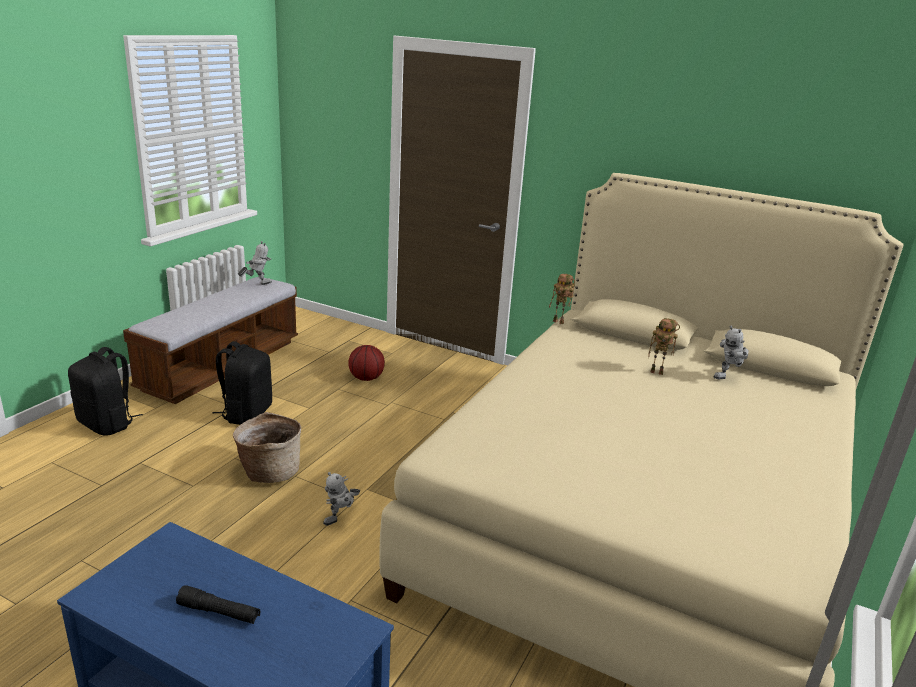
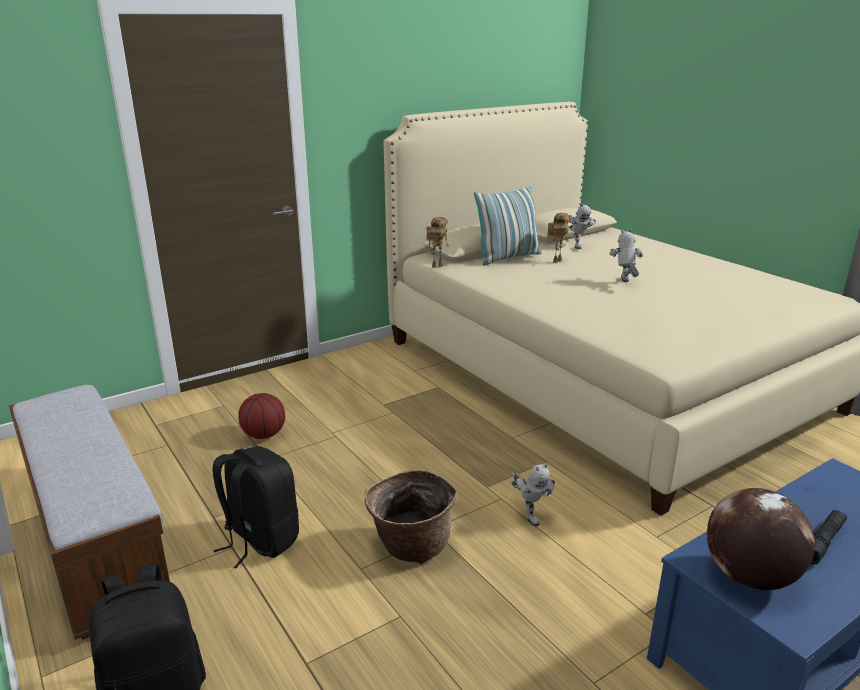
camera: 60 degrees left, 0 degrees up
(154, 567) = (749, 577): none -> globe
(257, 284) = (54, 406): toy robot -> toy robot (624, 283)
(630, 347) = (507, 257): none -> pillow

